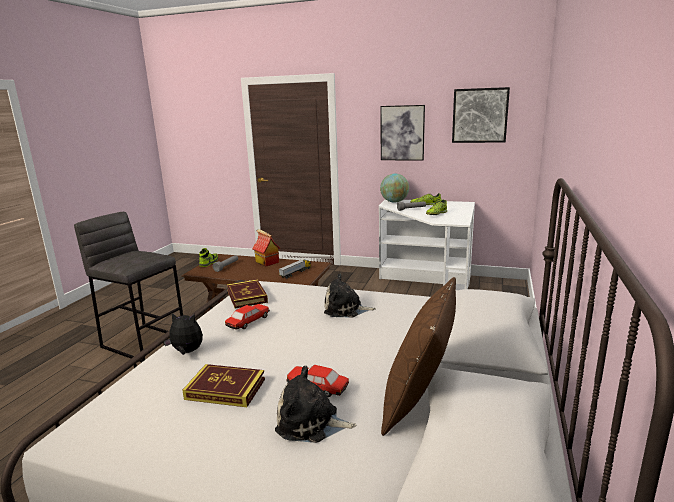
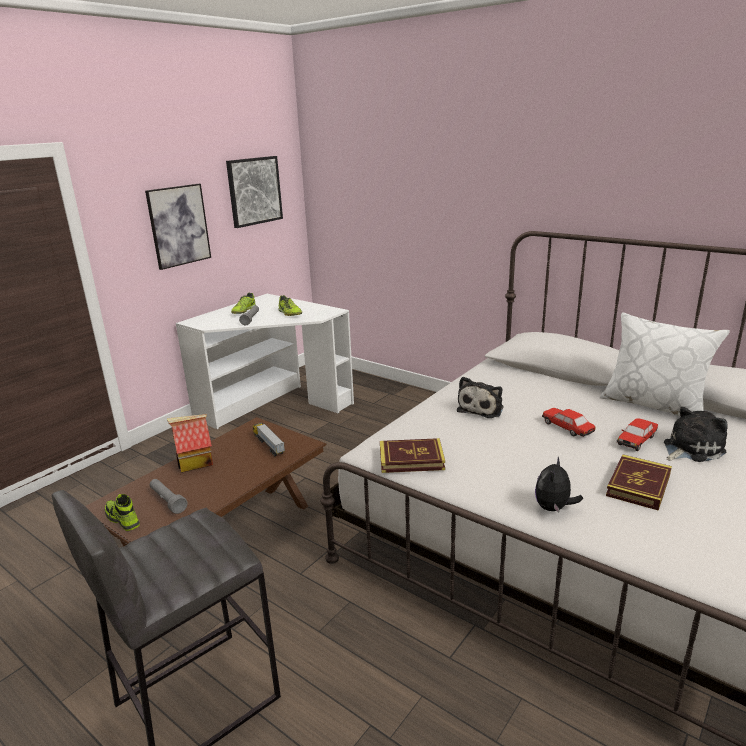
camera: 70 degrees left, 5 degrees up
(248, 322) = (487, 464): toy car -> toy car (567, 428)
(311, 423) = (690, 449): plush toy -> plush toy turned 150 degrees counterclockwise
(394, 202) = (202, 321): globe -> none
(419, 399) = (654, 405): brown pillow -> white pillow

